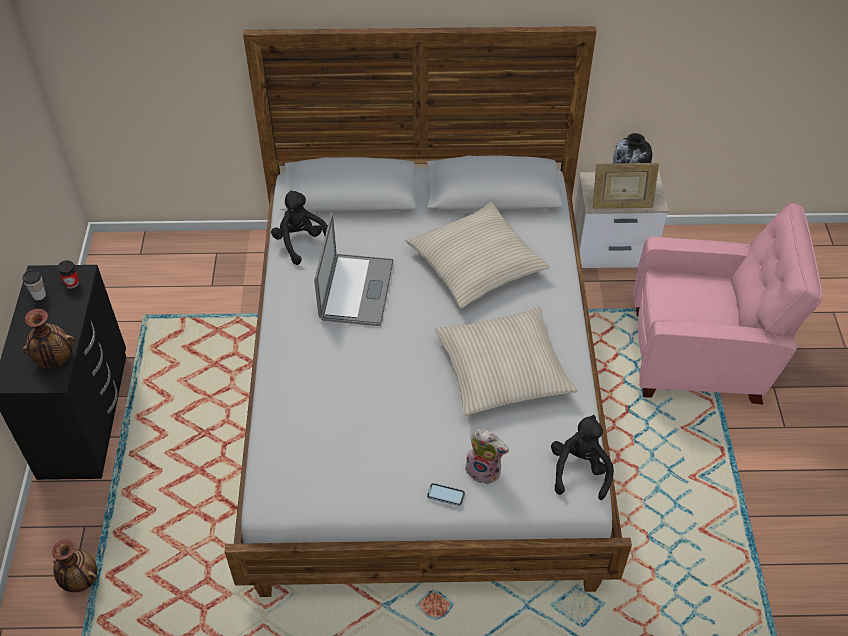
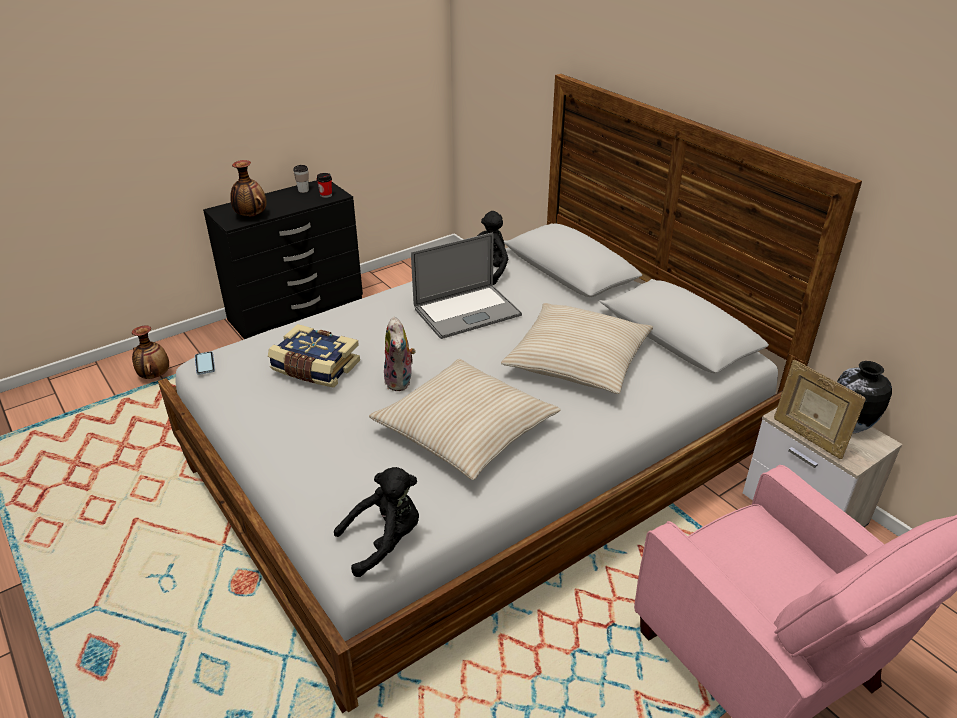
camera: 55 degrees right, 15 degrees down
(353, 424) = (315, 368): none -> book
(446, 495) = (277, 457): phone -> phone (205, 364)
(485, 470) = (327, 470): plush toy -> plush toy (401, 381)

